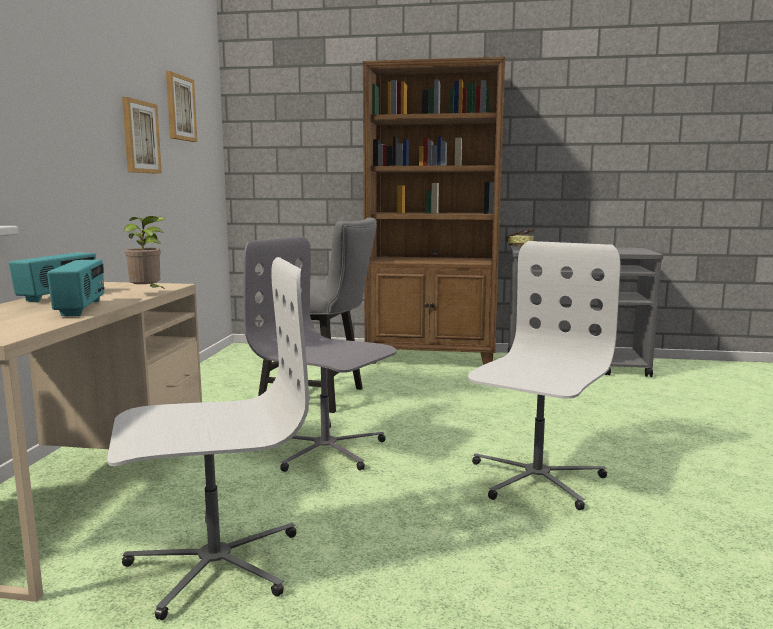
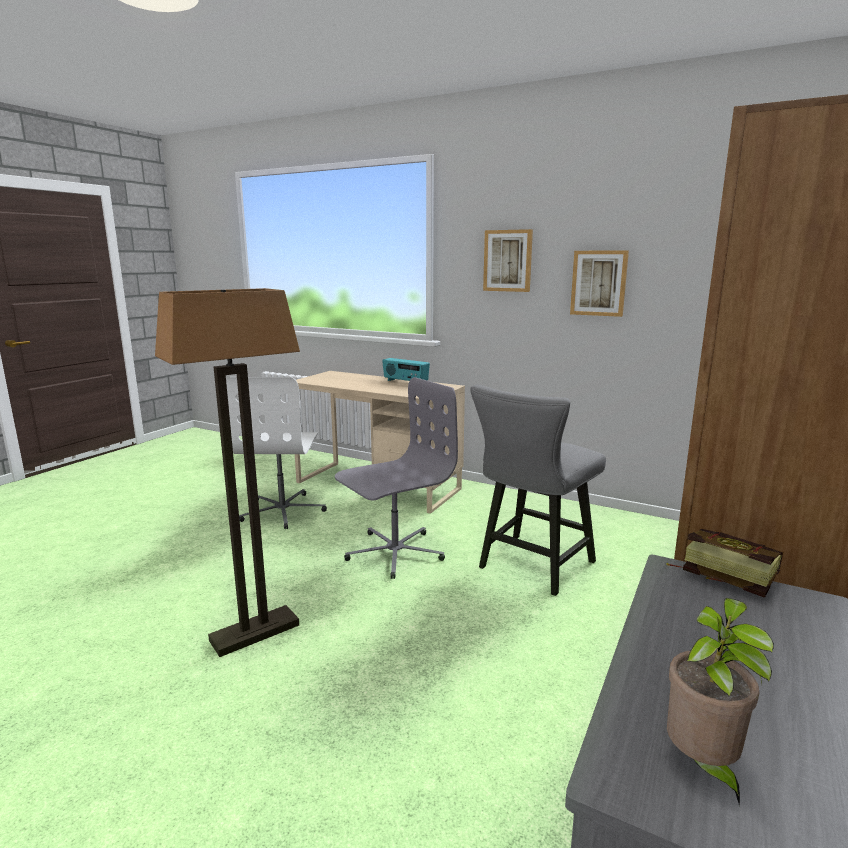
camera: 110 degrees right, 5 degrees up
(82, 308) = (358, 385): radio -> none
(148, 293) = (396, 392): potted plant -> potted plant (702, 767)
(180, 108) = (693, 245): picture -> picture (508, 261)
(535, 479) = (254, 633): white office chair -> floor lamp

